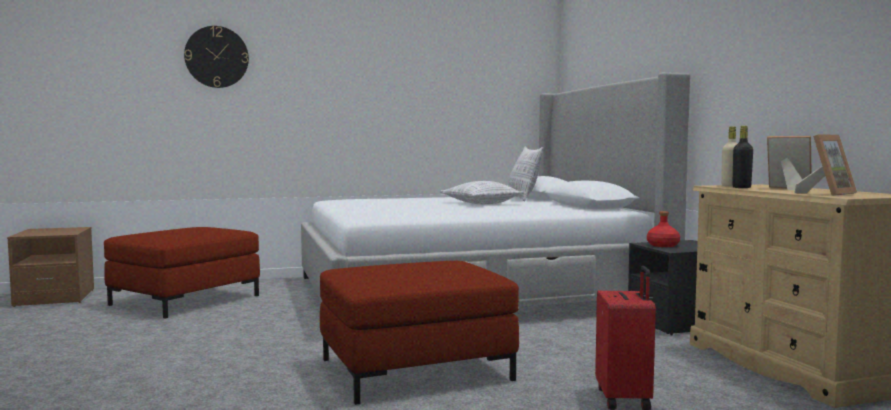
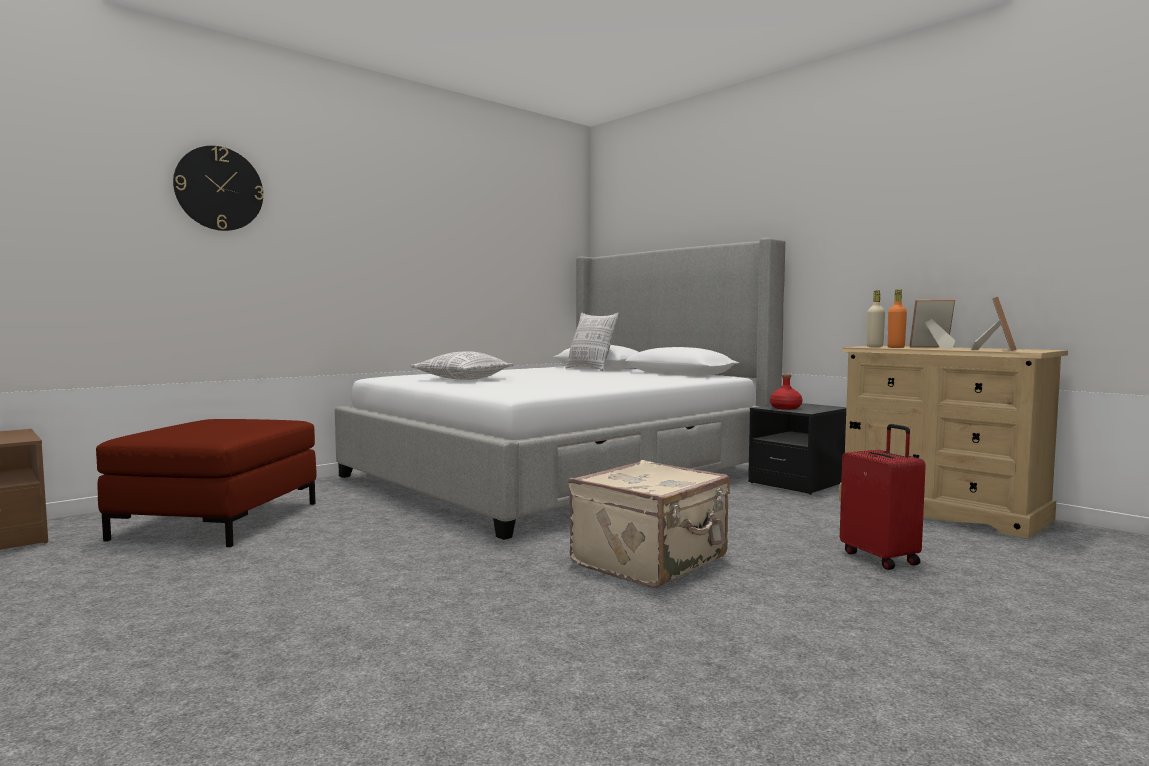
camera: 25 degrees left, 0 degrees up
(416, 369) = (652, 561): red ottoman -> beige suitcase
(481, 203) = (568, 374): pillow -> pillow (463, 379)
(741, 187) = (896, 347): black bottle -> orange bottle

